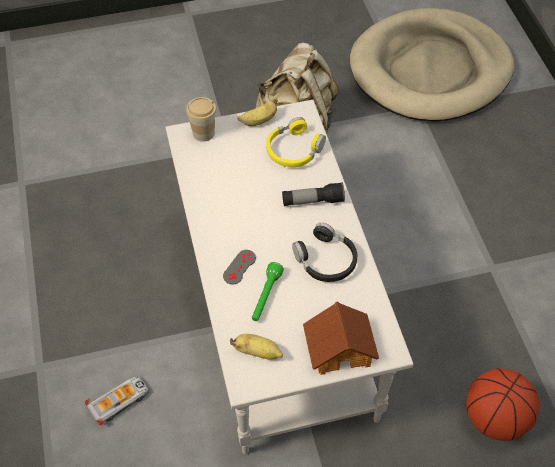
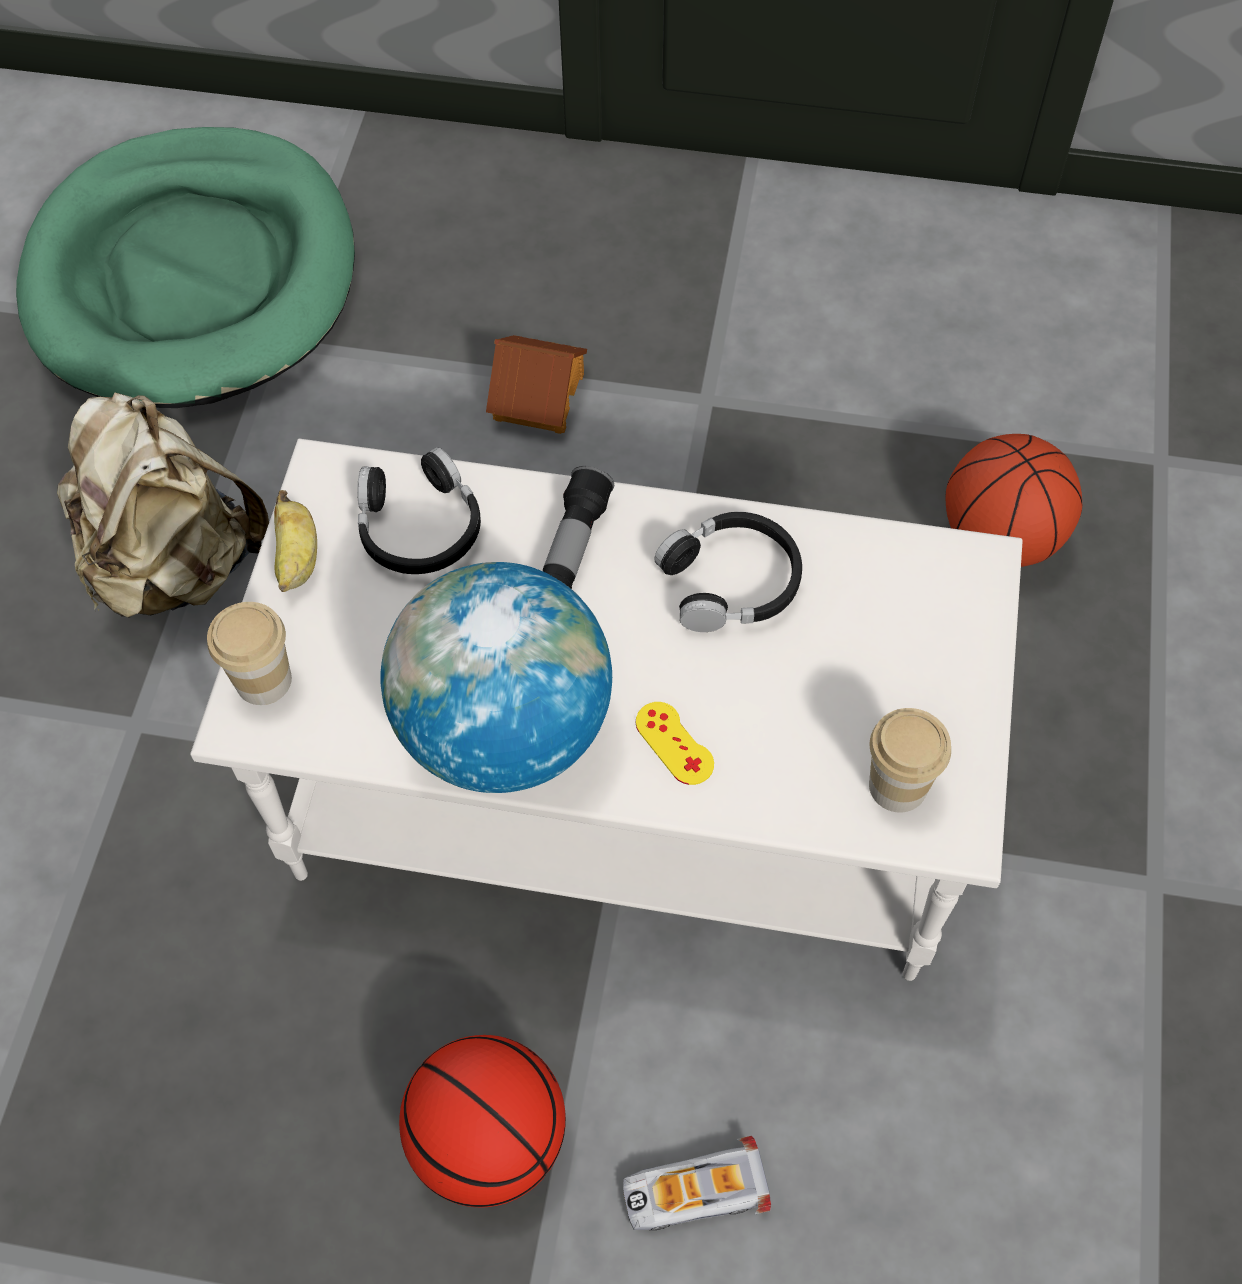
camera: 65 degrees left, 5 degrees up
(113, 322) = (488, 1140): none -> basketball
(119, 401) = (694, 1192): toy car -> toy car turned 90 degrees counterclockwise
(218, 210) = (504, 729): none -> globe
(239, 267) = (674, 743): grey game controller -> yellow game controller
(258, 352) = (897, 786): banana -> cup
(265, 296) = (770, 722): green flashlight -> none
(294, 150) = (419, 526): yellow headphones -> black headphones
(340, 348) = (944, 640): toy house -> toy house (537, 396)
(430, 70) = (193, 277): beige dog bed -> green dog bed

